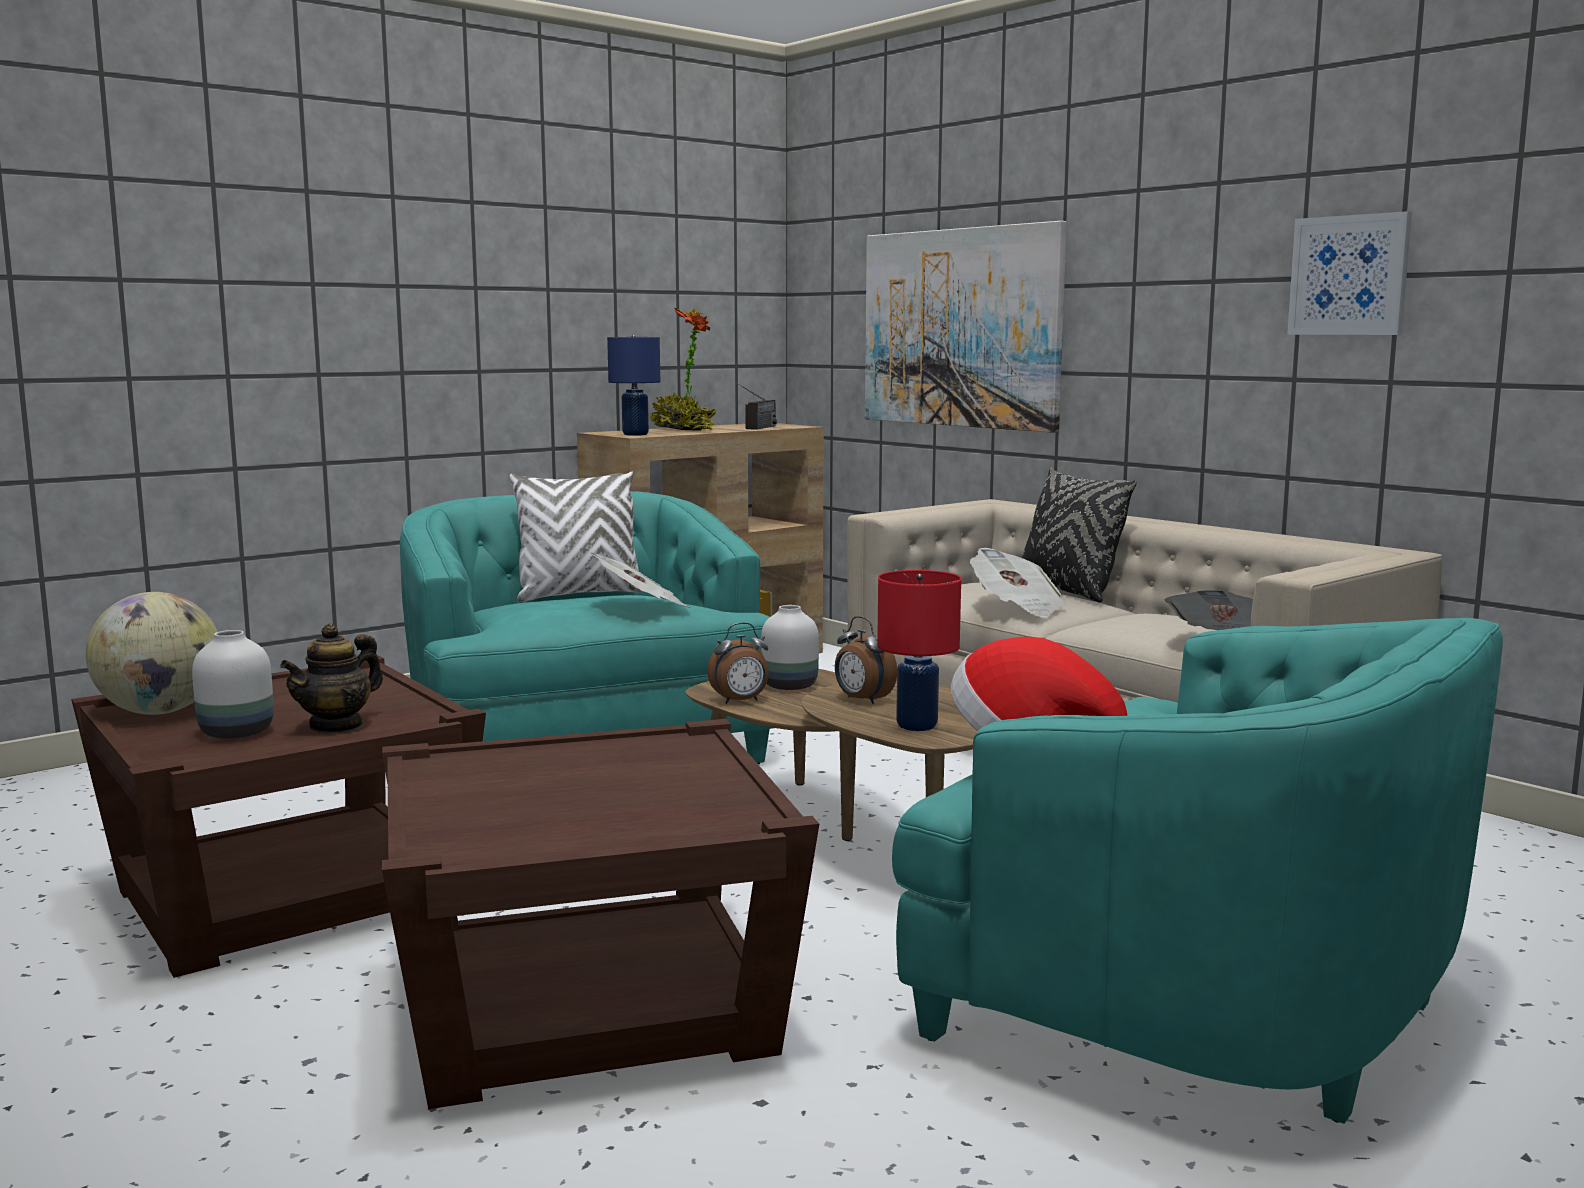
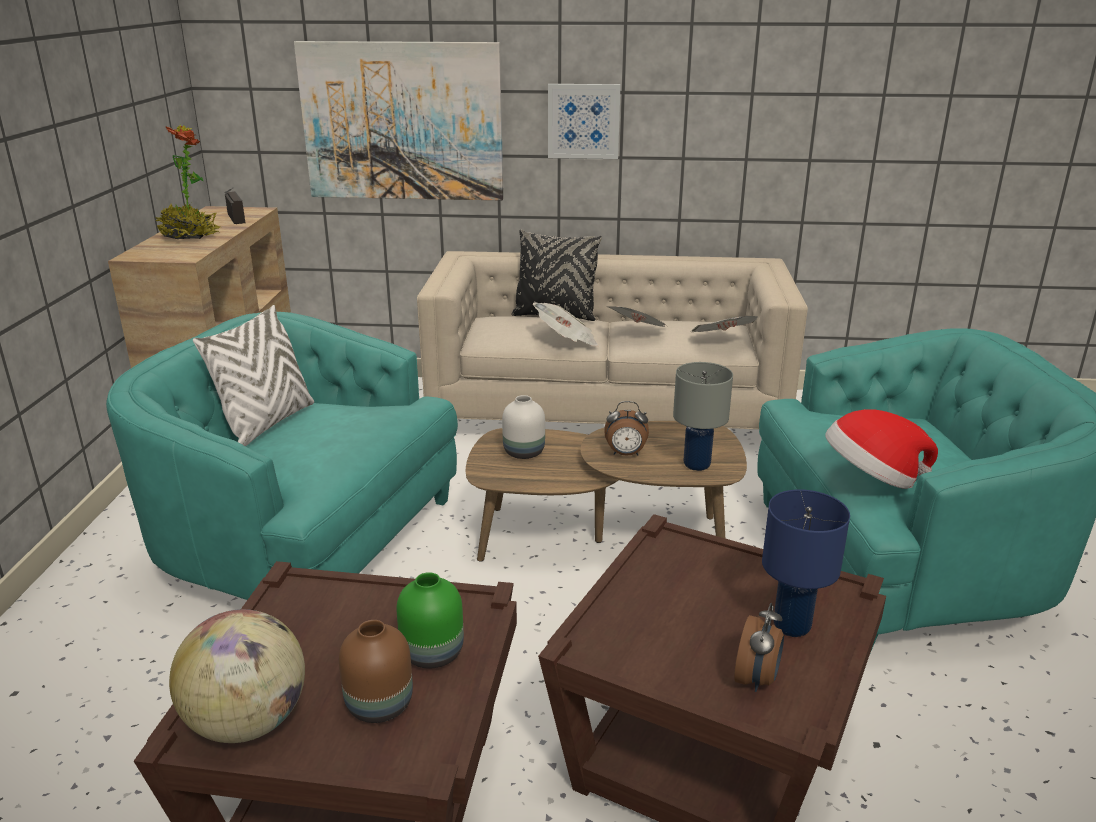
camera: 45 degrees left, 15 degrees up
(235, 733) = (379, 706): white vase -> brown vase
(337, 726) = (433, 652): teapot -> green vase
(634, 435) = (179, 255): blue table lamp -> blue table lamp (792, 628)
(640, 606) = (369, 424): newspaper -> newspaper (638, 333)
(740, 701) = (528, 480): alarm clock -> alarm clock (757, 679)
(917, 726) = (696, 464): red table lamp -> grey table lamp
(1349, 275) = (722, 93): picture -> picture (583, 121)

